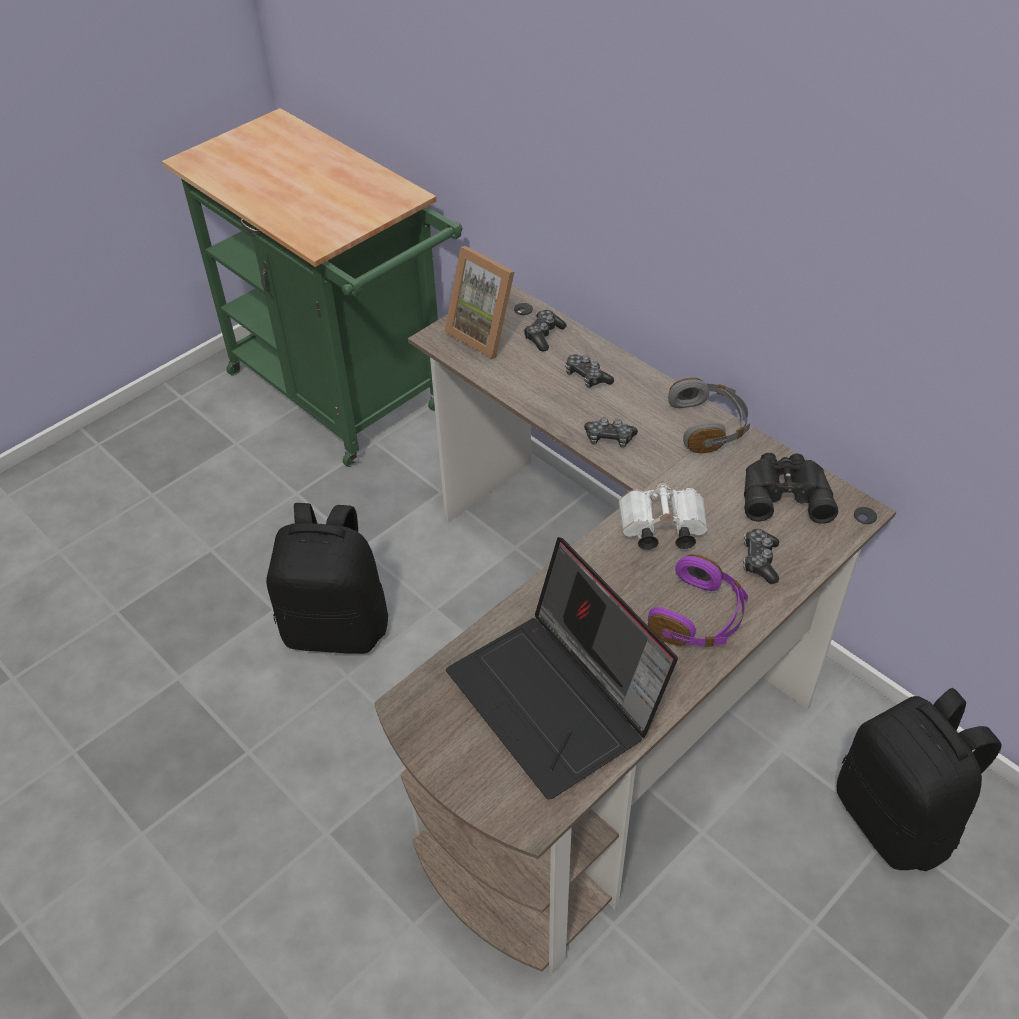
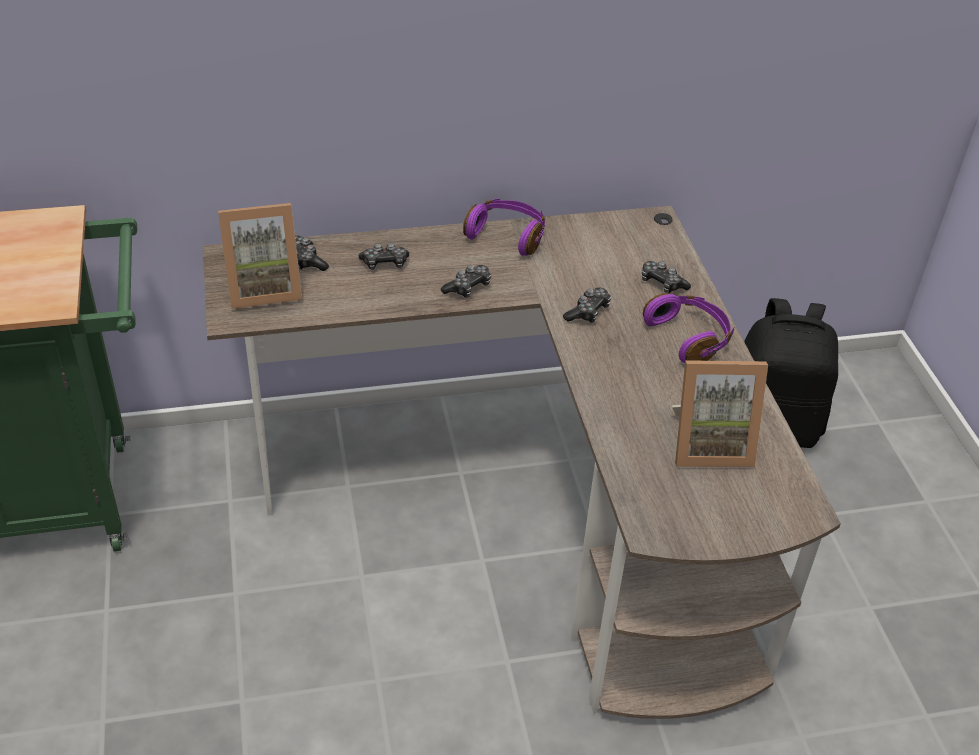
camera: 60 degrees left, 5 degrees down
(337, 626) = (312, 659): black backpack -> none
(558, 700) = (709, 444): laptop -> picture frame
(659, 529) = (588, 312): white binoculars -> game controller
(709, 426) = (507, 235): grey headphones -> purple headphones
(784, 492) = (609, 239): black binoculars -> none

